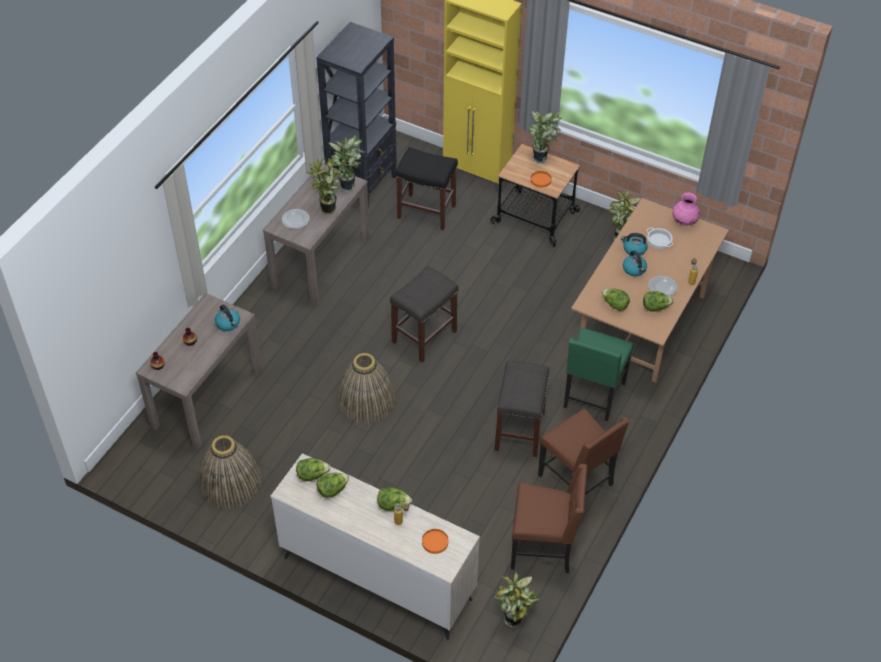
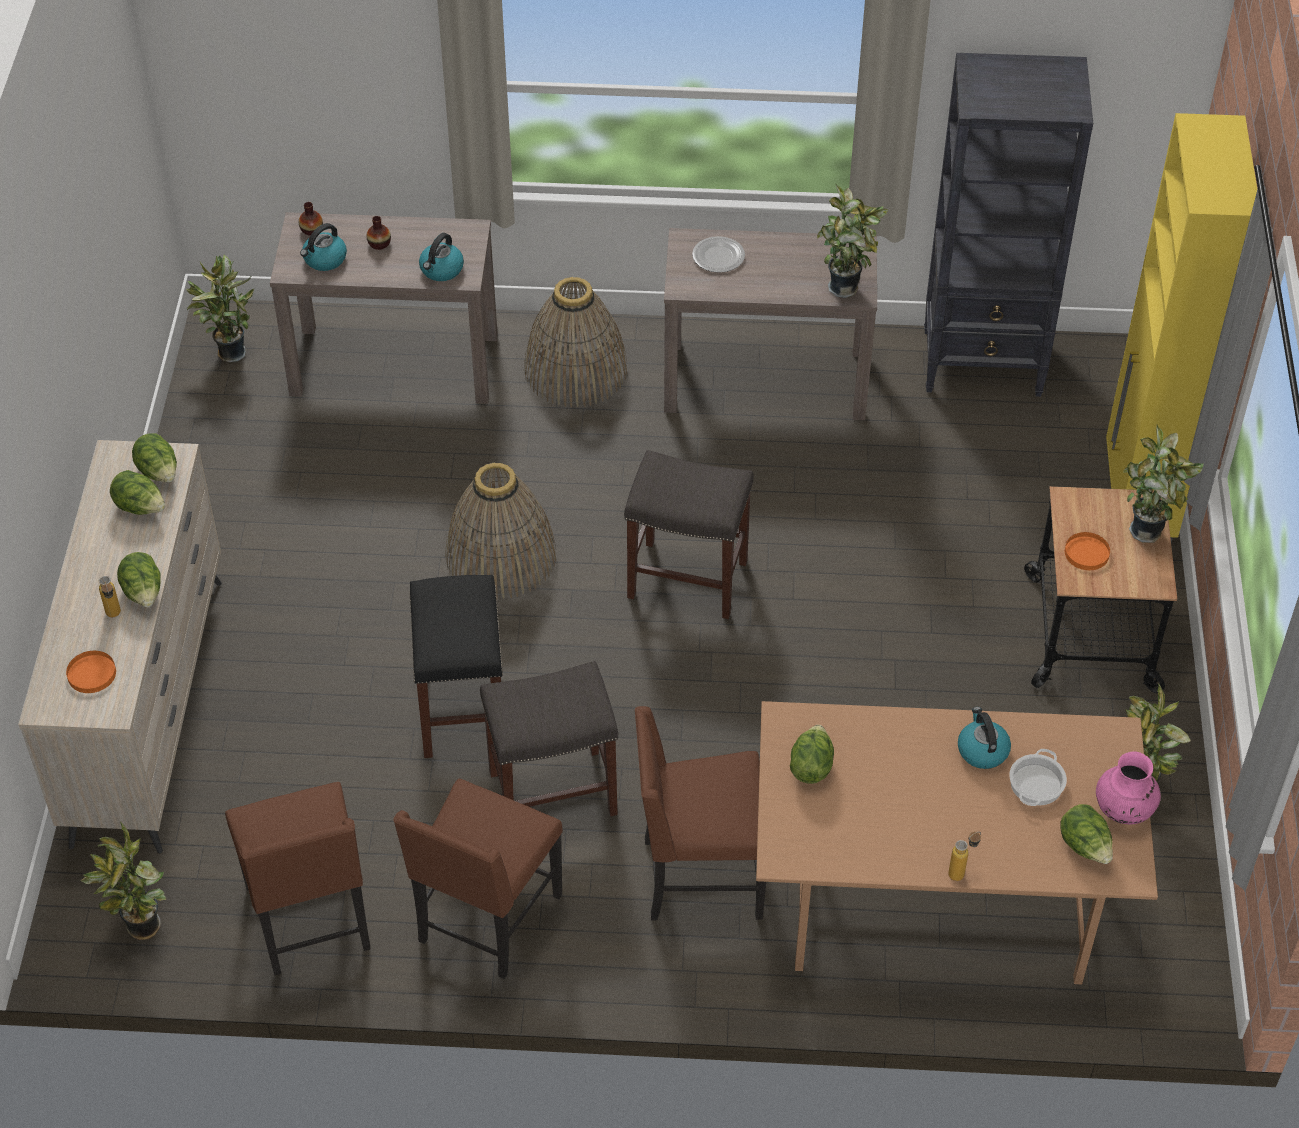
camera: 65 degrees right, 0 degrees up
(230, 482) = (247, 458): basket -> basket (575, 370)
(326, 210) = (768, 284): potted plant -> potted plant (229, 351)
(427, 211) = (987, 472): black stool -> black stool (464, 712)
(592, 396) = (699, 877): green chair -> brown chair
(634, 269) = (927, 768): kettle -> kettle (324, 259)
(655, 307) = (847, 834): lettuce -> lettuce (1085, 846)
(662, 287) = (908, 829): plate -> none

